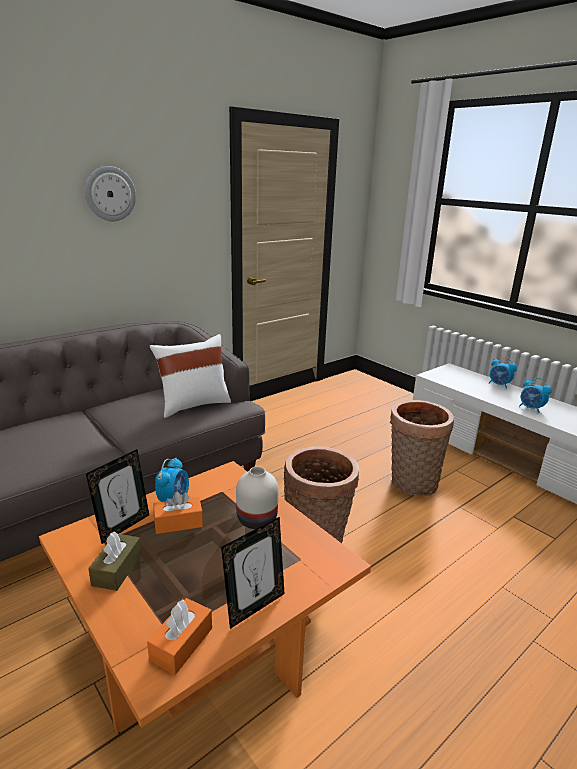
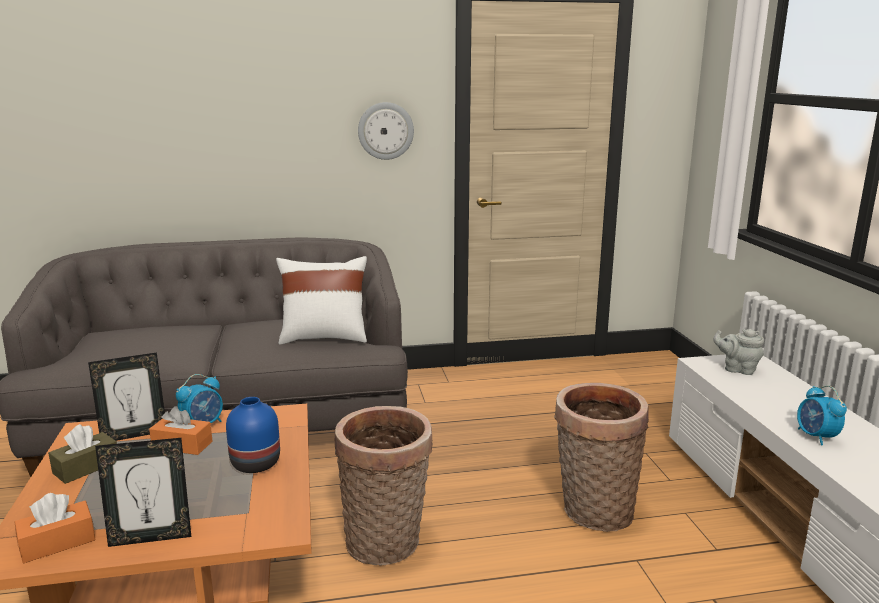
camera: 30 degrees right, 5 degrees down
(110, 194) = (295, 90): wall clock -> wall clock (385, 131)
(258, 519) = (257, 463): white vase -> blue vase
(452, 376) = (737, 369): none -> grey teapot
(499, 385) = (804, 395): alarm clock -> none

